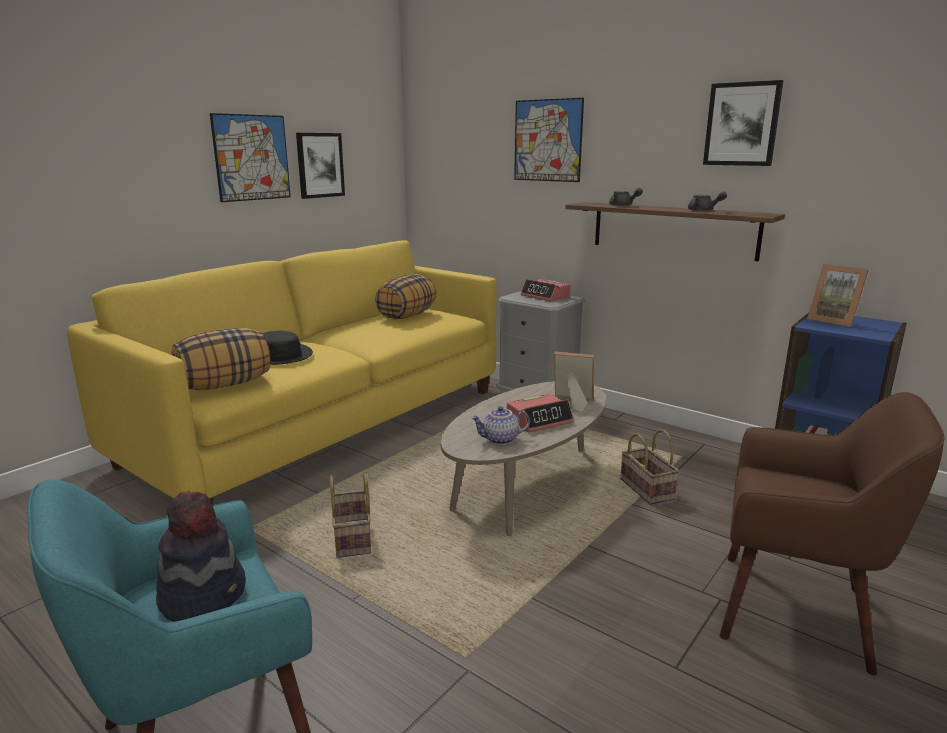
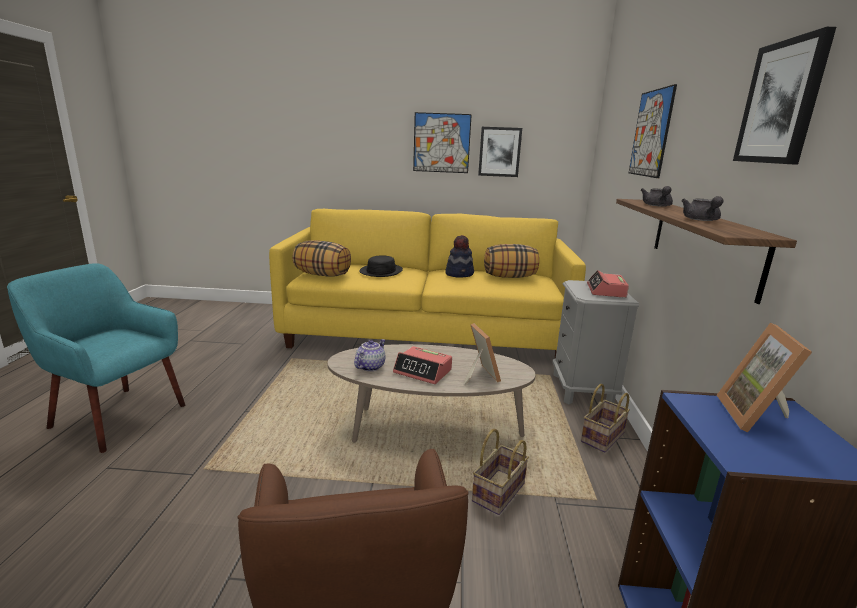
camera: 55 degrees right, 0 degrees up
(204, 595) = (111, 340): hat -> hat (460, 274)
(354, 539) = (304, 390): basket -> basket (603, 438)
(500, 440) = (370, 366): teapot -> teapot turned 75 degrees clockwise

